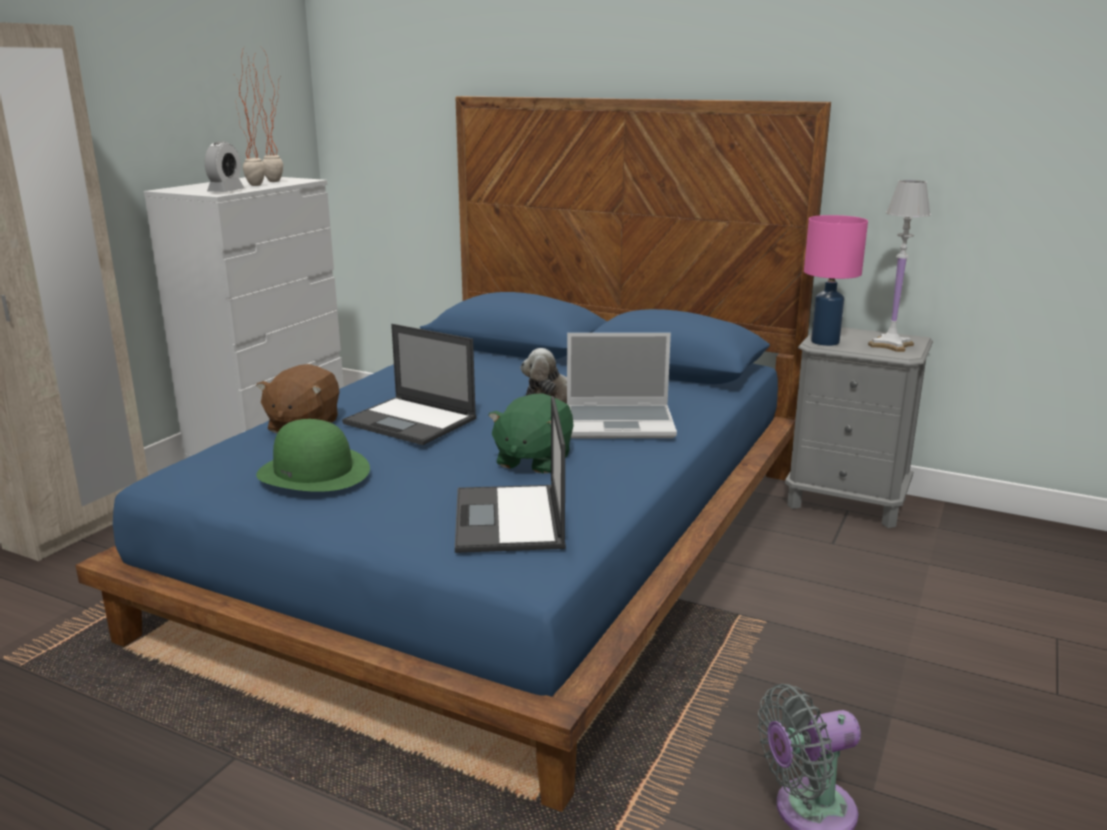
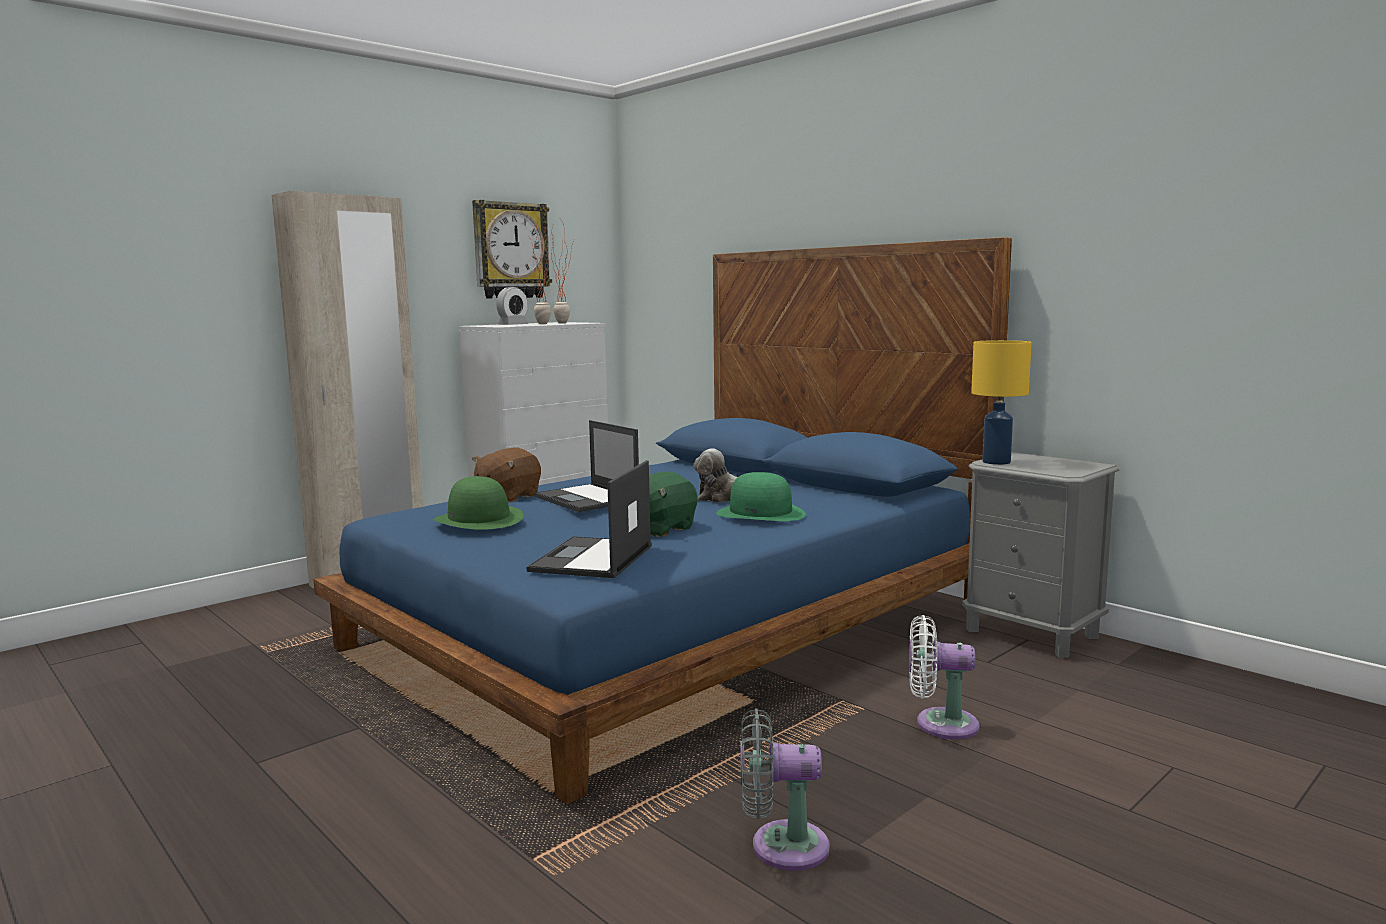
camera: 20 degrees right, 10 degrees down
(194, 87) = (510, 250): none -> wall clock
(621, 423) = (761, 513): laptop -> green hat
(824, 342) = (995, 462): pink table lamp -> yellow table lamp
(843, 627) = (940, 724): none -> white fan
(890, 345) = (1061, 467): white table lamp -> none

